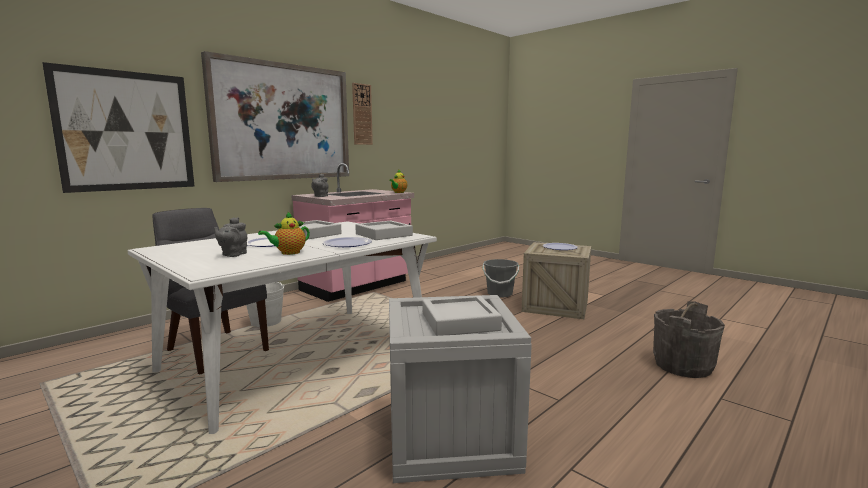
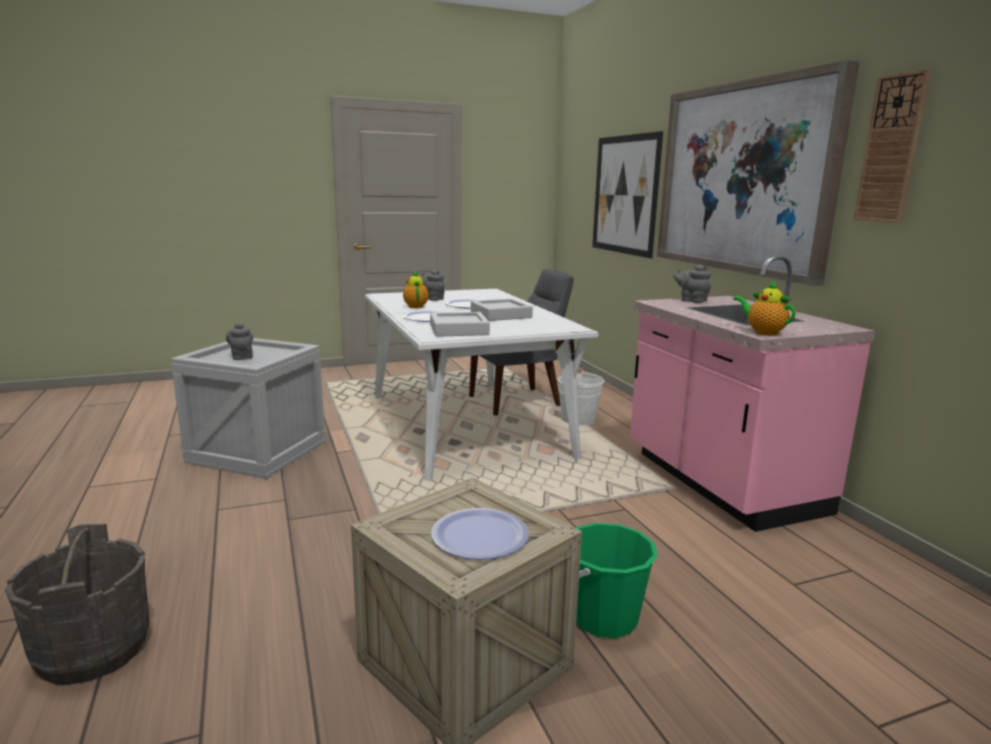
camera: 115 degrees right, 5 degrees up
(460, 322) = (242, 357): grey tray -> grey teapot
(500, 294) = (604, 618): grey bucket -> green bucket

